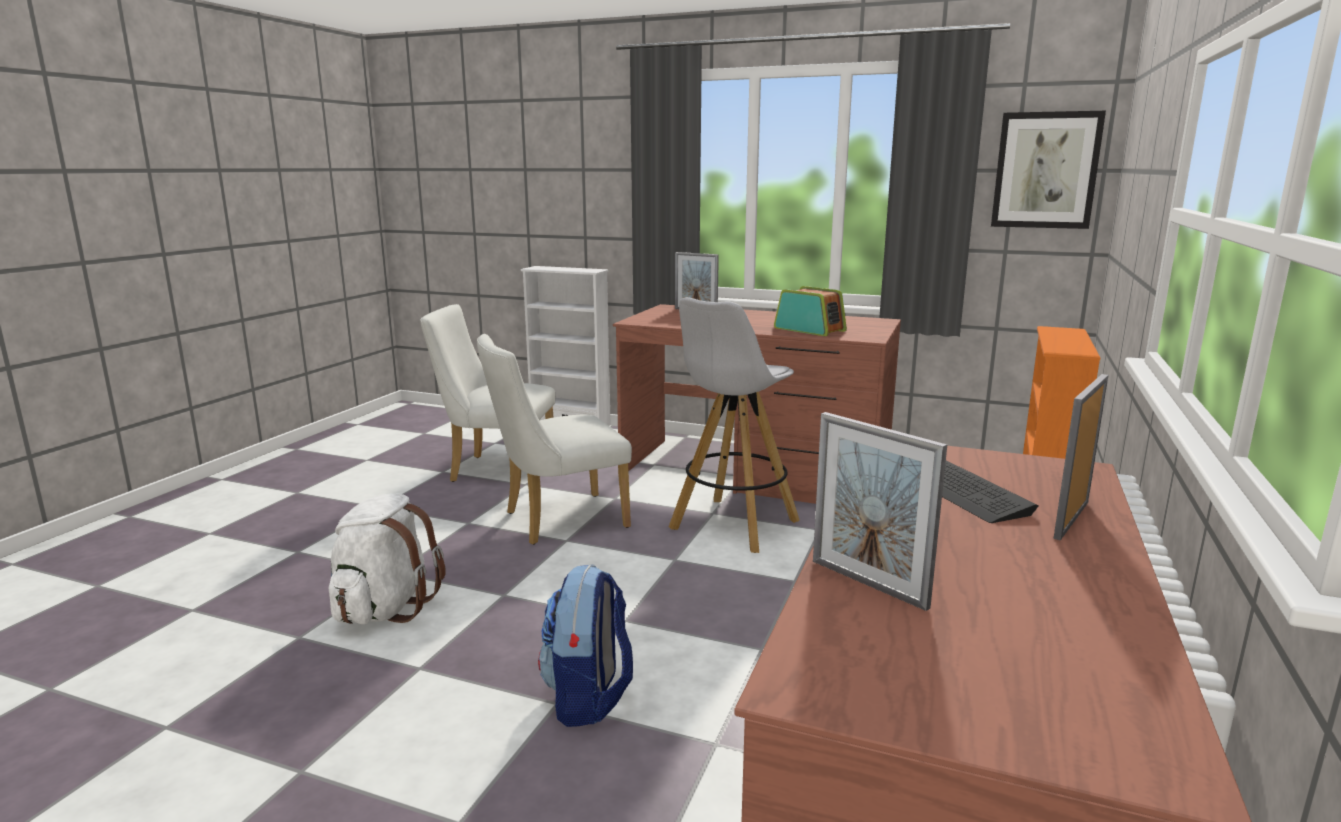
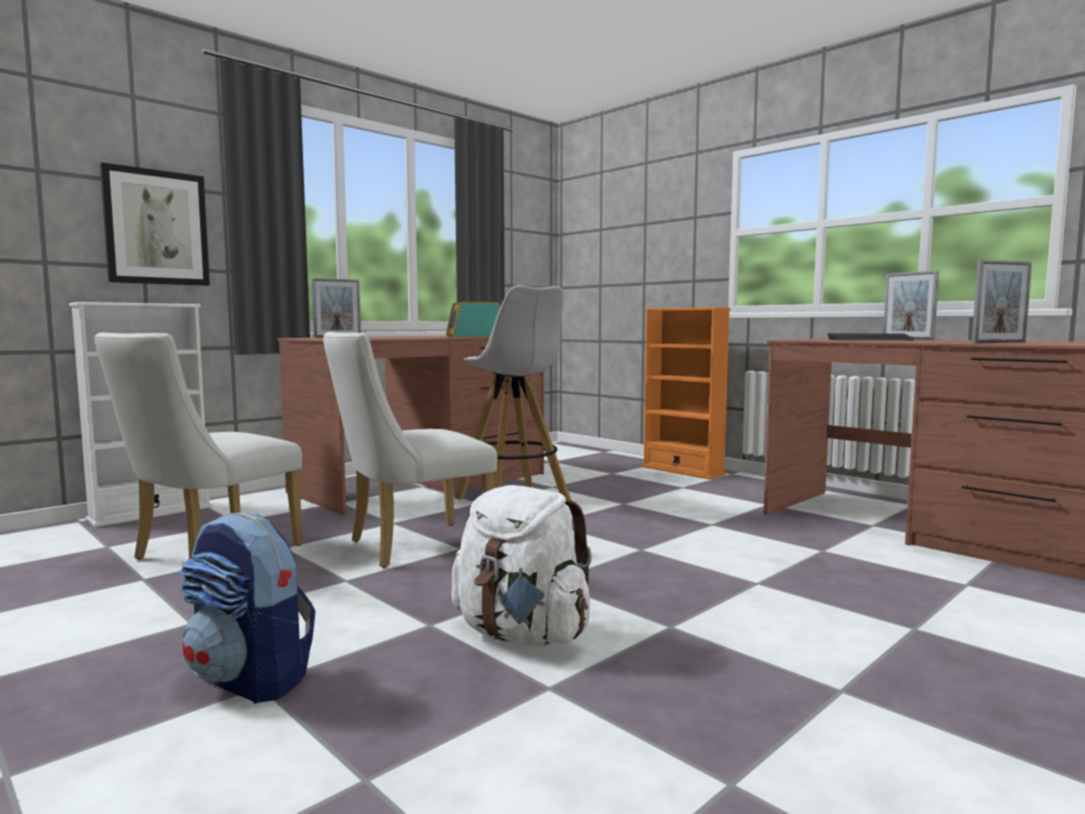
camera: 65 degrees left, 10 degrees down
(557, 521) = (410, 546): white chair -> white chair turned 60 degrees clockwise
(588, 698) = (753, 573): backpack -> backpack (251, 679)
(1045, 170) = (527, 231): picture -> picture (156, 227)

